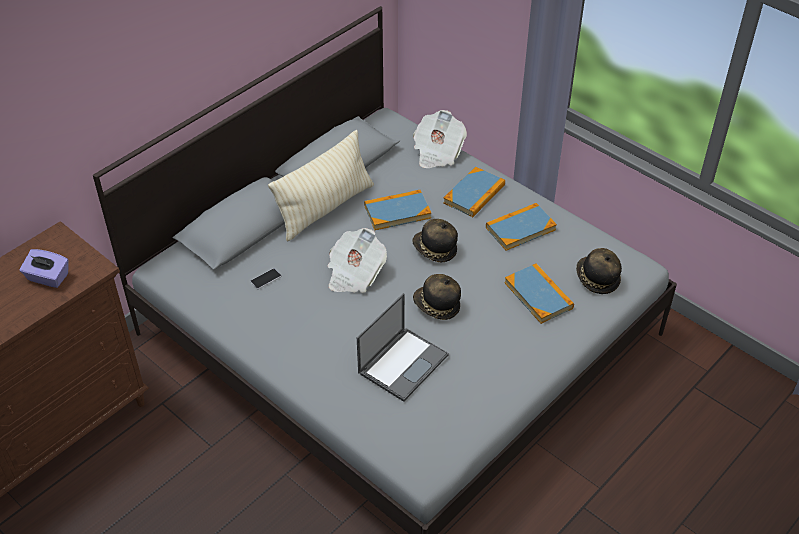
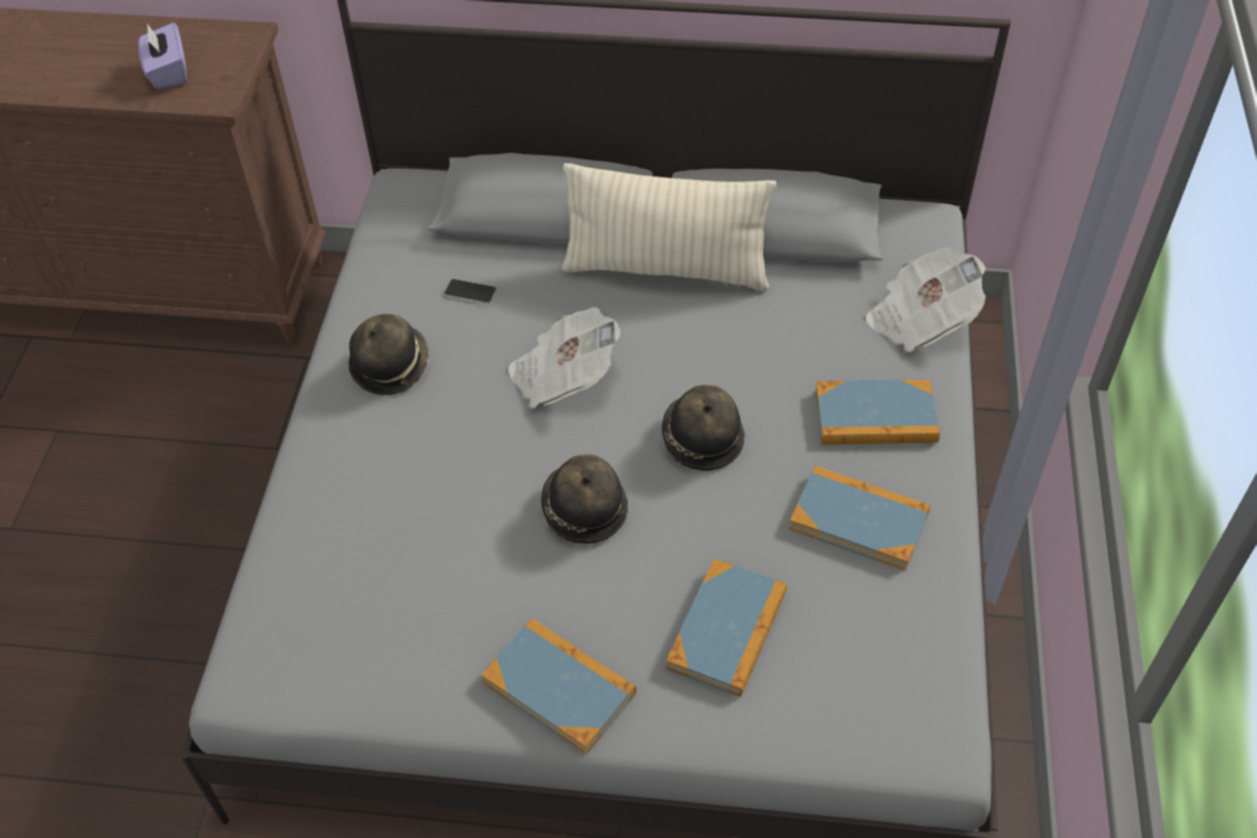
camera: 55 degrees right, 5 degrees up
(397, 212) = (740, 349): book -> book (559, 687)
(403, 363) = (431, 535): laptop -> none
(596, 279) = (844, 694): hat -> hat (390, 366)

